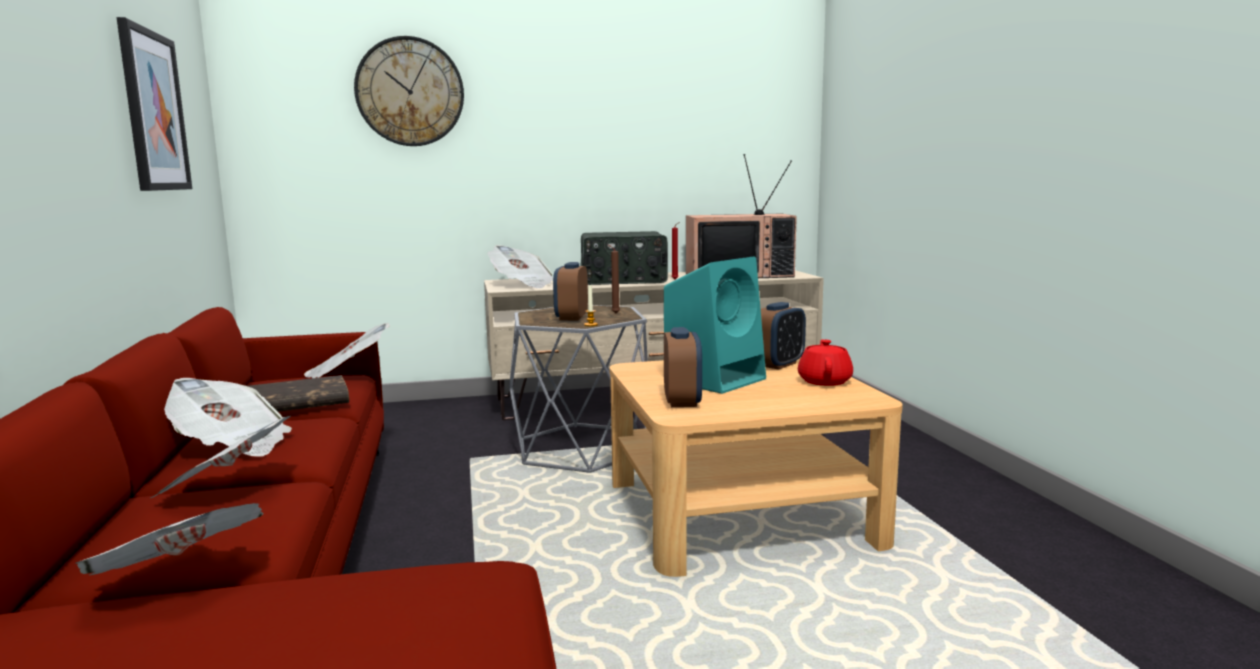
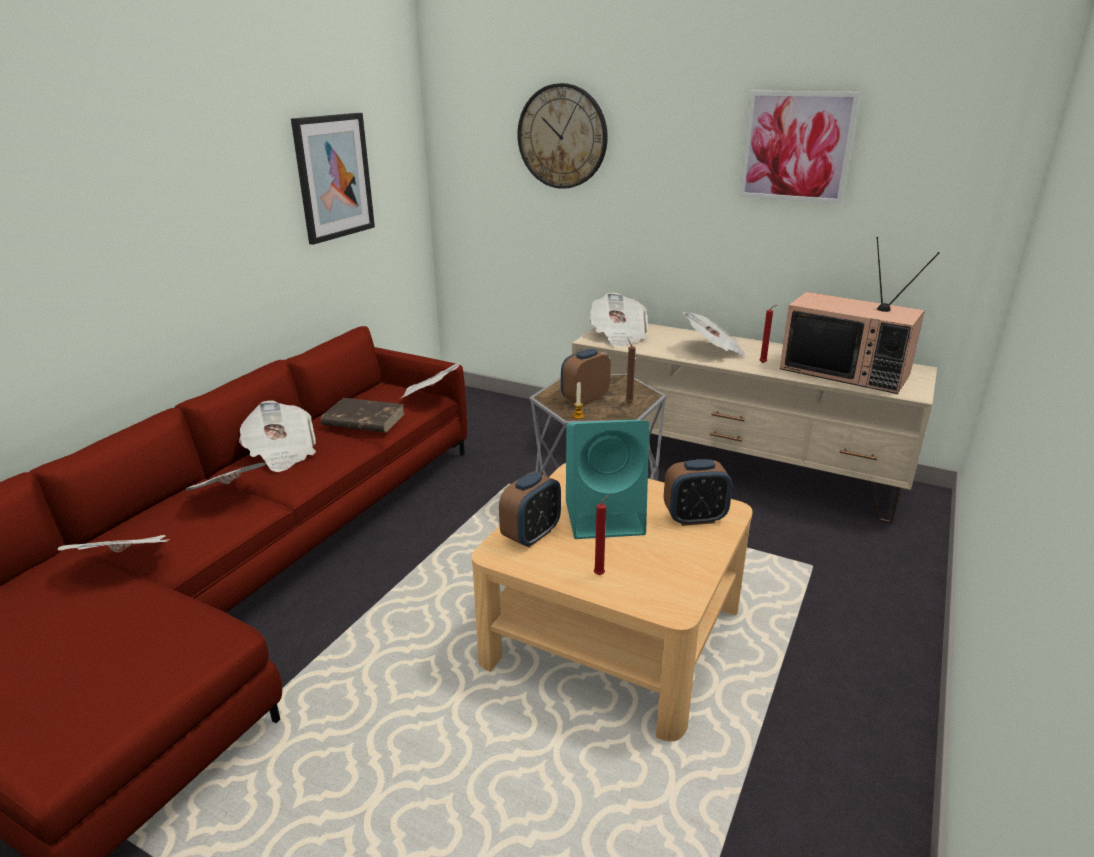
camera: 40 degrees right, 15 degrees up
(623, 280) = (714, 351): radio -> newspaper
(648, 94) = (797, 147): none -> picture
(785, 402) = (600, 574): none -> red candle
(825, 381) = (688, 561): red teapot -> none

